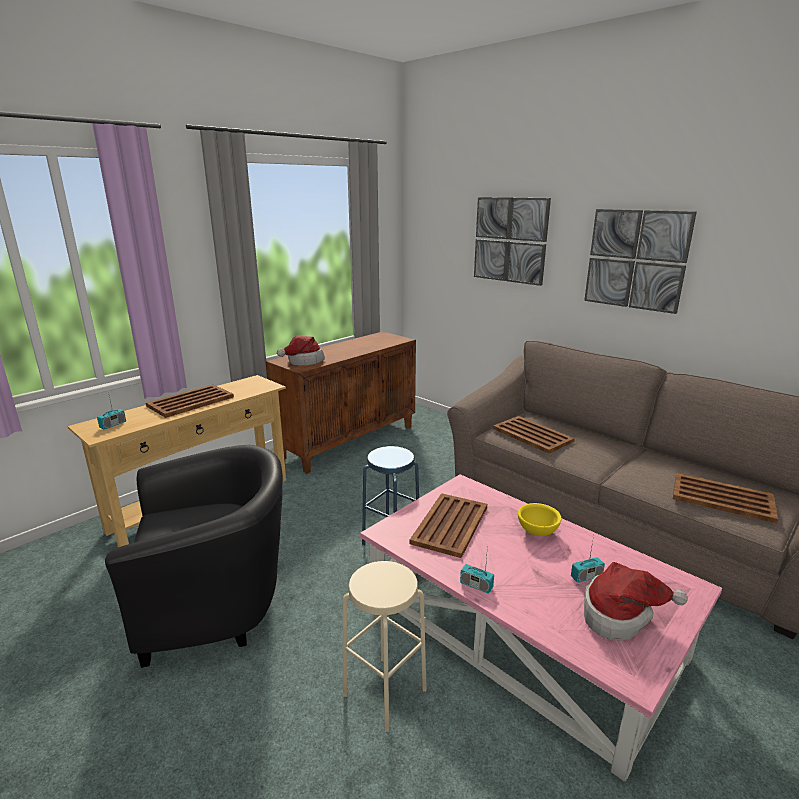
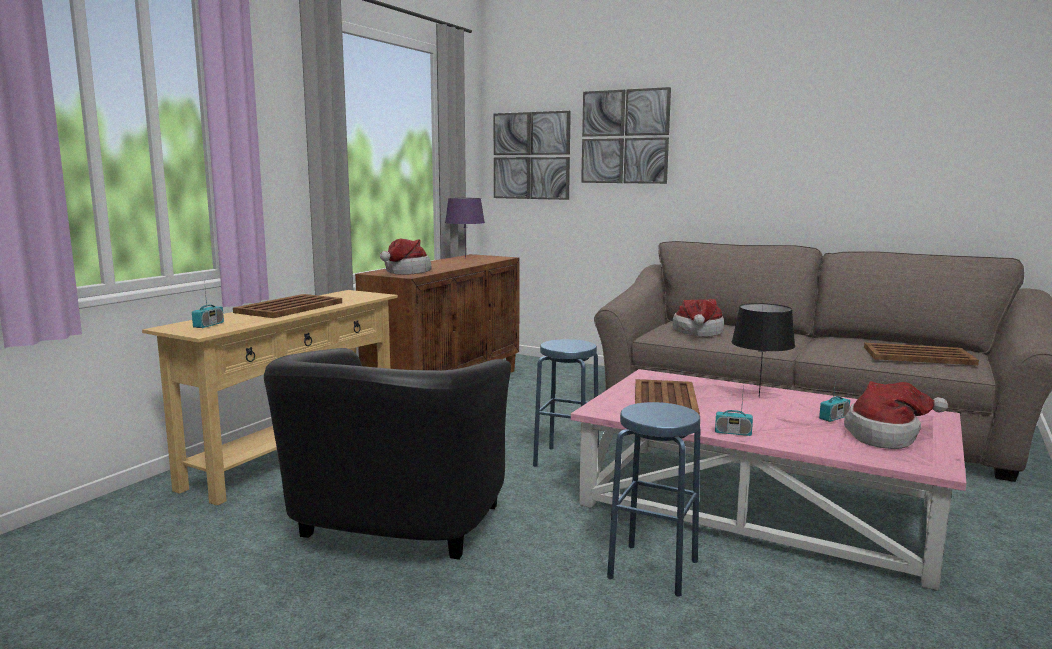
camera: 15 degrees left, 10 degrees down
(218, 603) = (392, 530): black armchair -> black armchair turned 135 degrees clockwise
(370, 339) = (465, 258): none -> purple table lamp
(384, 692) = (653, 569): beige stool -> blue stool
(533, 435) = (698, 332): brown tray -> hat
(537, 532) = (759, 397): yellow bowl -> black table lamp
(636, 259) = (772, 144): picture -> picture (531, 156)

